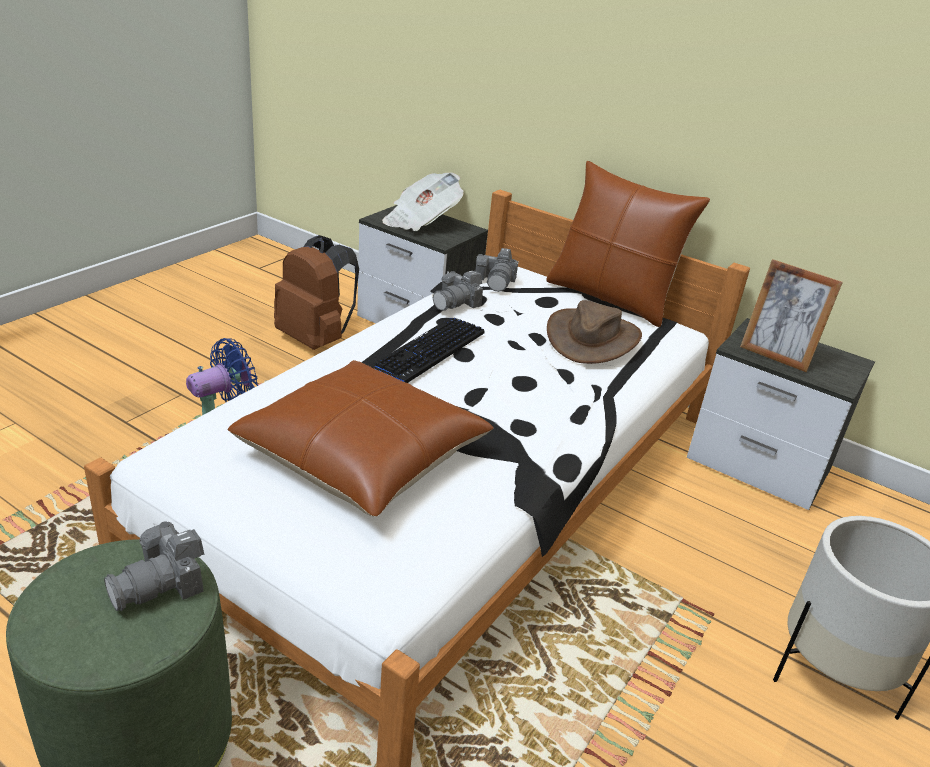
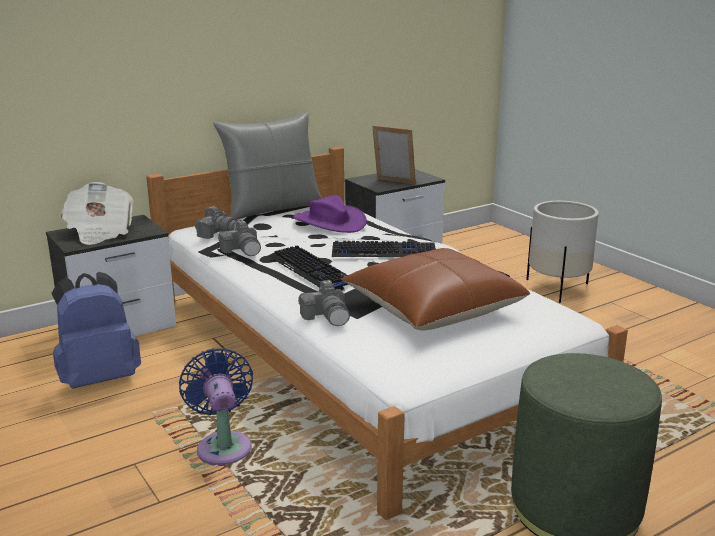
camera: 65 degrees left, 10 degrees down
(162, 583) = (574, 366): camera -> camera (327, 316)
(316, 339) = (99, 378): brown backpack -> blue backpack
(520, 392) = (384, 252): none -> keyboard
(592, 338) = (329, 222): brown hat -> purple hat
(610, 298) = (272, 209): brown pillow -> grey pillow
(775, 356) = (393, 183): picture frame -> picture frame turned 120 degrees counterclockwise

